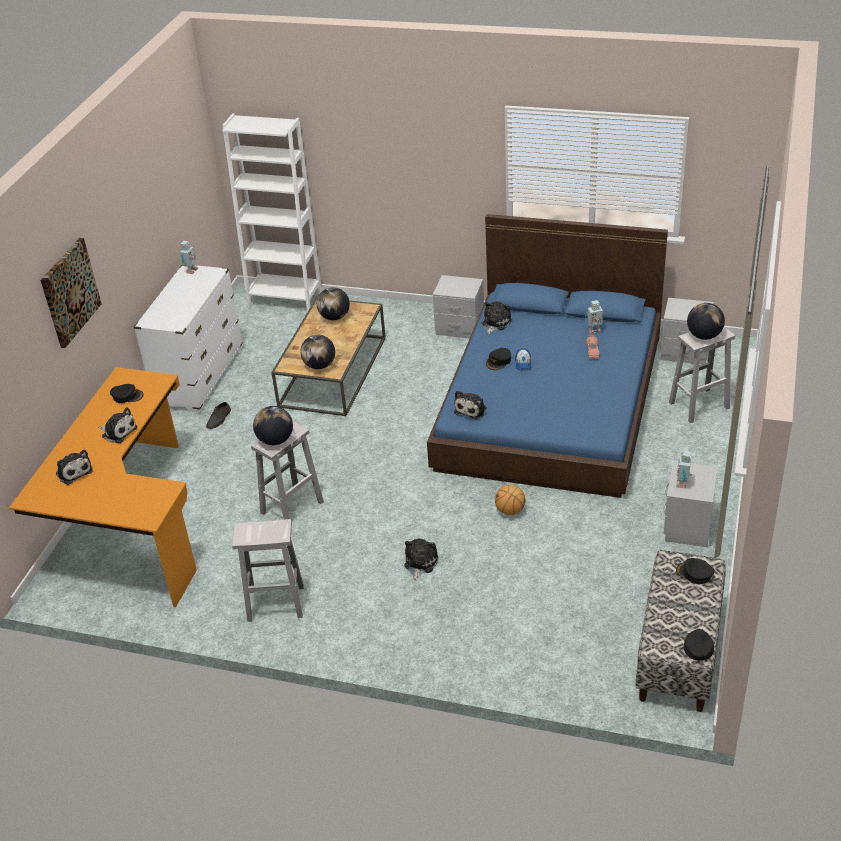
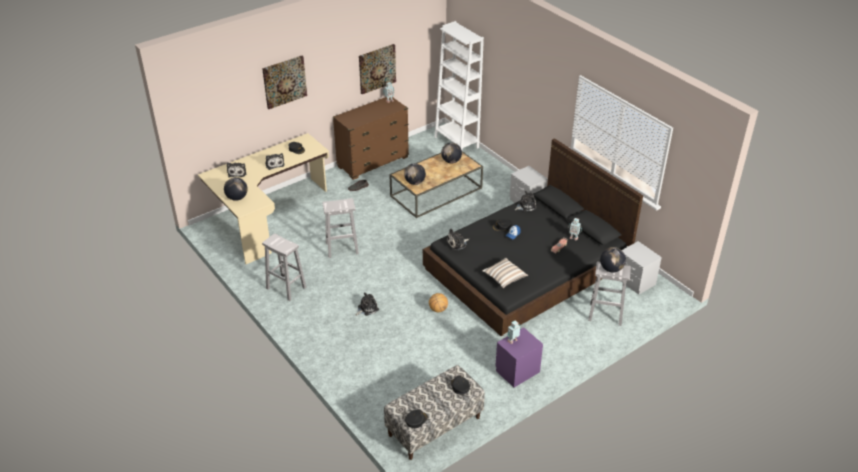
camera: 35 degrees right, 0 degrees up
(129, 526) = (267, 217): orange desk -> beige desk
(160, 226) = (377, 68): none -> picture
(200, 377) = (373, 162): white dresser -> brown dresser
(275, 440) = (335, 205): globe -> globe (237, 198)
(551, 401) = (527, 267): blue bed -> black bed
(577, 418) = (504, 278): none -> pillow
(688, 526) = (517, 371): grey nightstand -> purple nightstand

